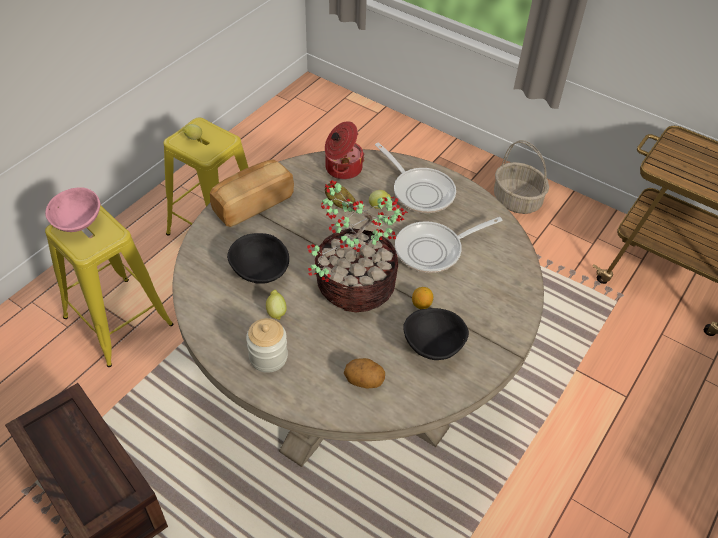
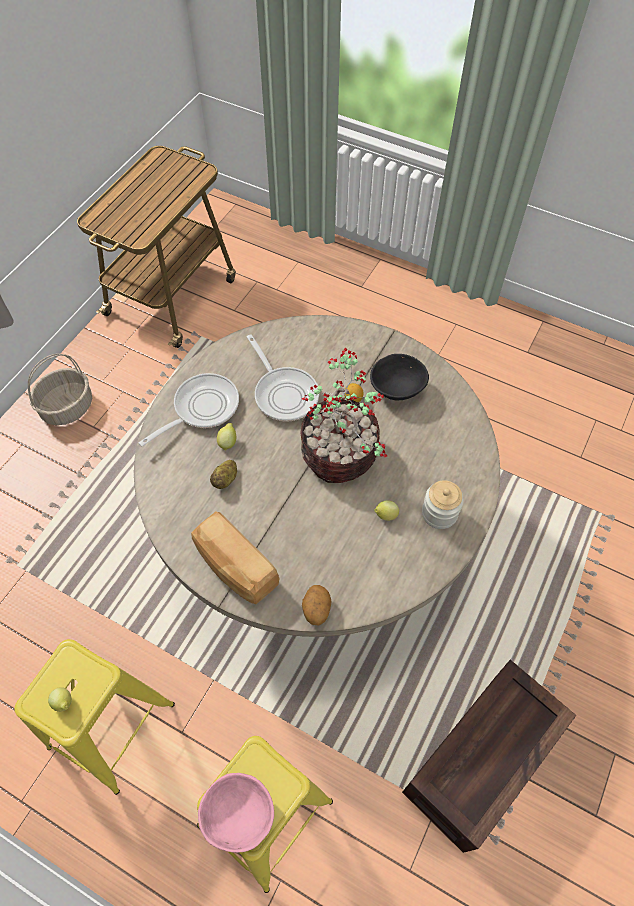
camera: 95 degrees left, 10 degrees up
(260, 272) = (336, 540): black bowl -> none
(342, 168) = (168, 483): cooking pot -> none
(364, 381) = (445, 435): potato -> potato (316, 609)

